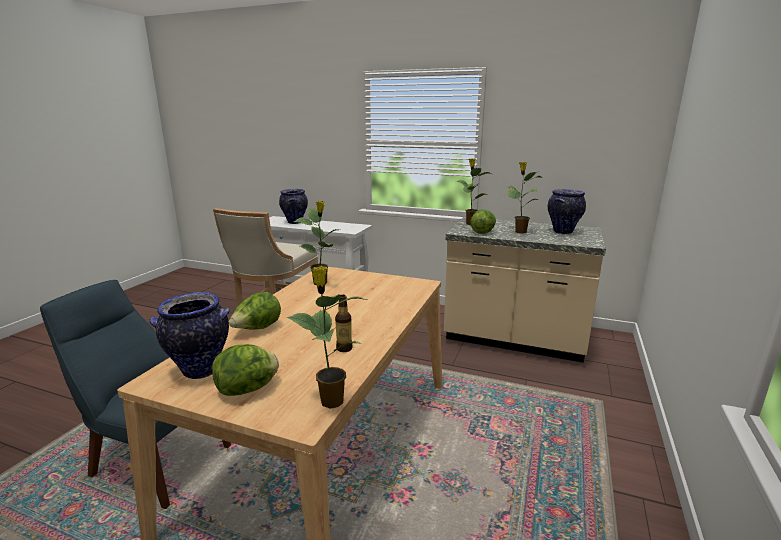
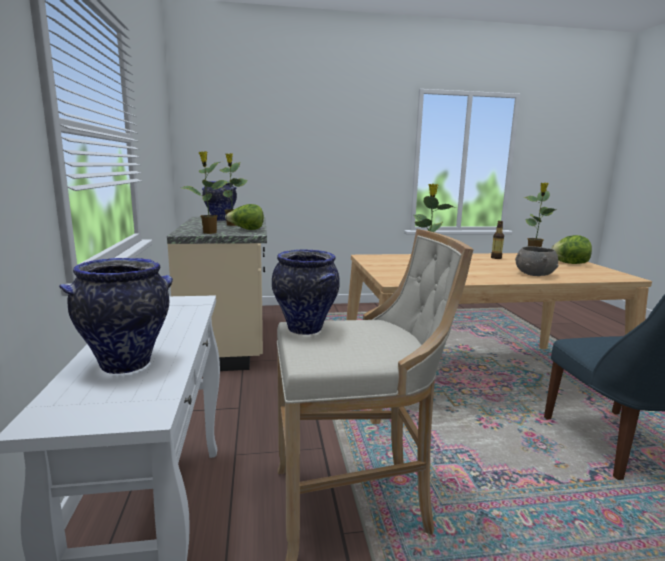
camera: 120 degrees left, 5 degrees down
(199, 371) = (593, 273): vase -> vase (306, 329)
(257, 329) = (534, 274): lettuce -> grey bowl

